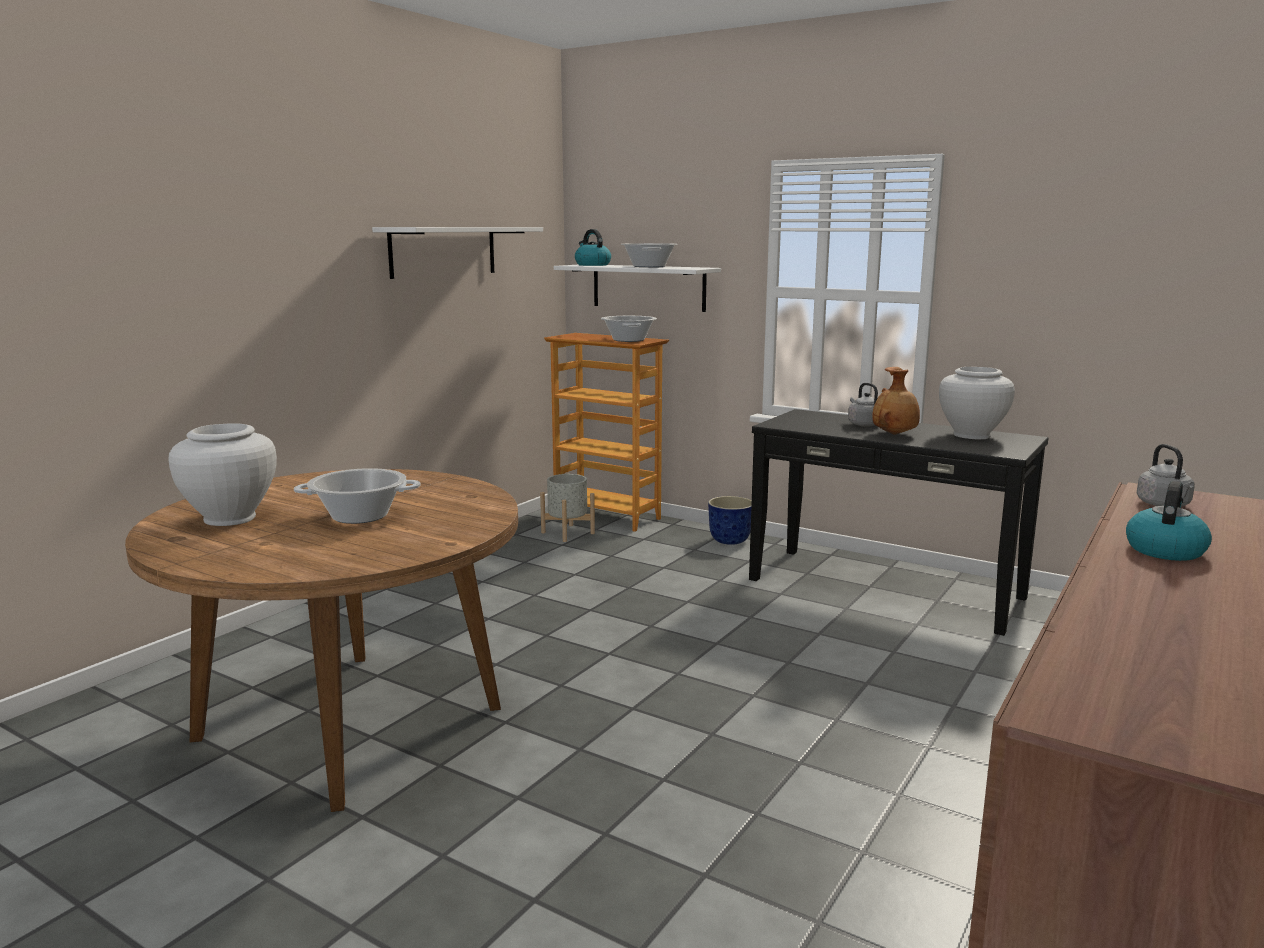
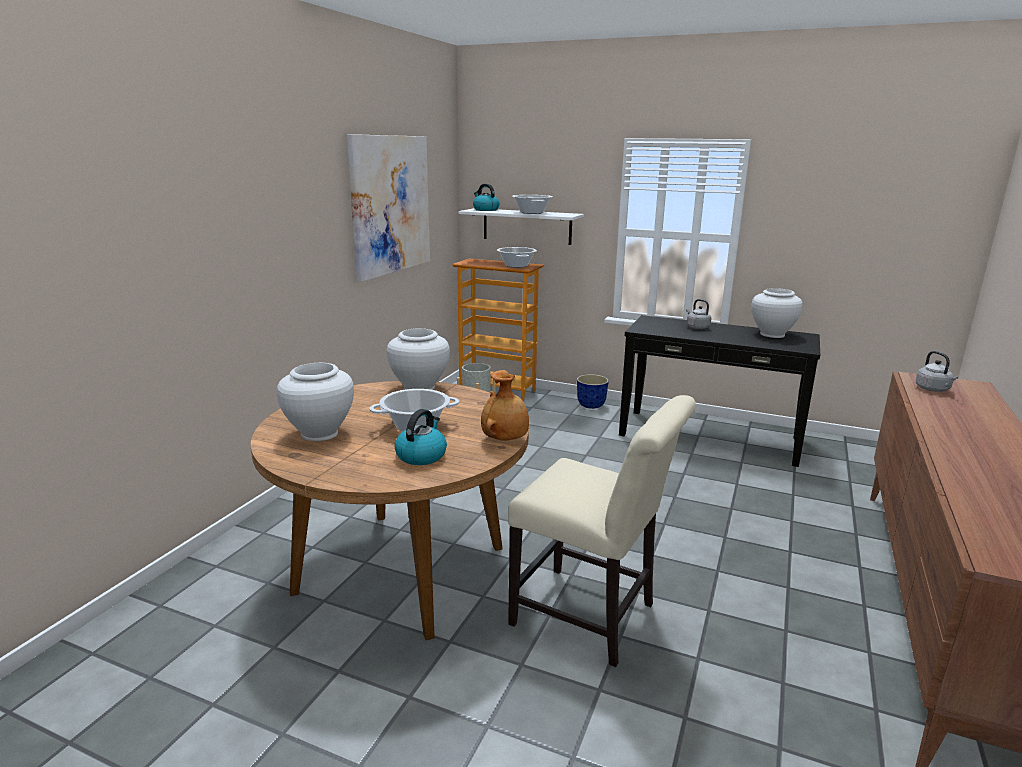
camera: 10 degrees left, 5 degrees up
(406, 477) = (419, 388): none -> white vase
(443, 251) = (390, 205): white shelf -> picture
(575, 807) = (591, 619): none -> beige chair
(895, 434) = (724, 335): brown vase -> brown vase (505, 440)
(1164, 550) = (960, 426): kettle -> kettle (421, 455)

